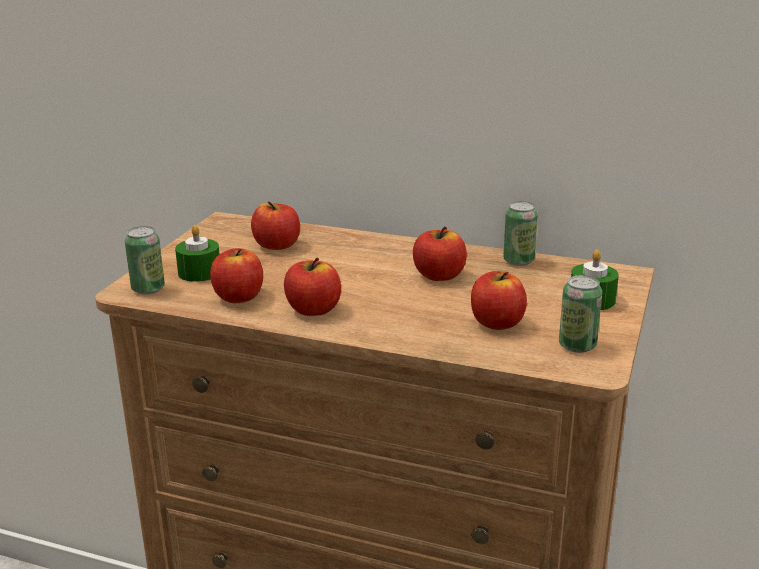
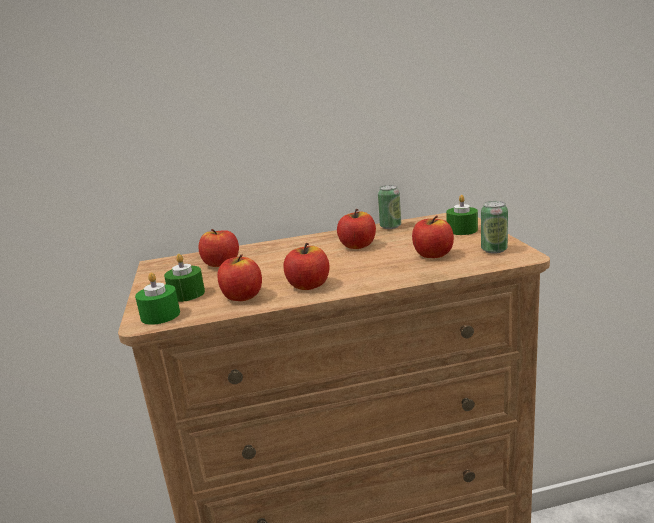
camera: 30 degrees left, 5 degrees down
(148, 289) = (160, 315): can -> green candle

